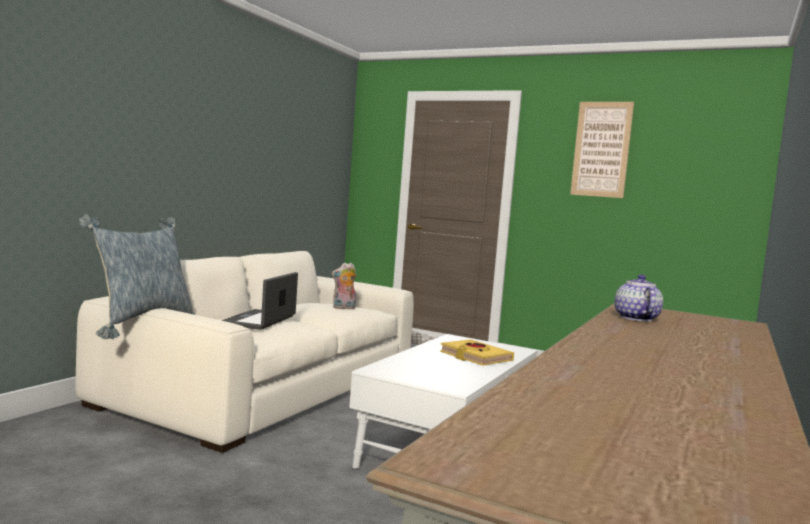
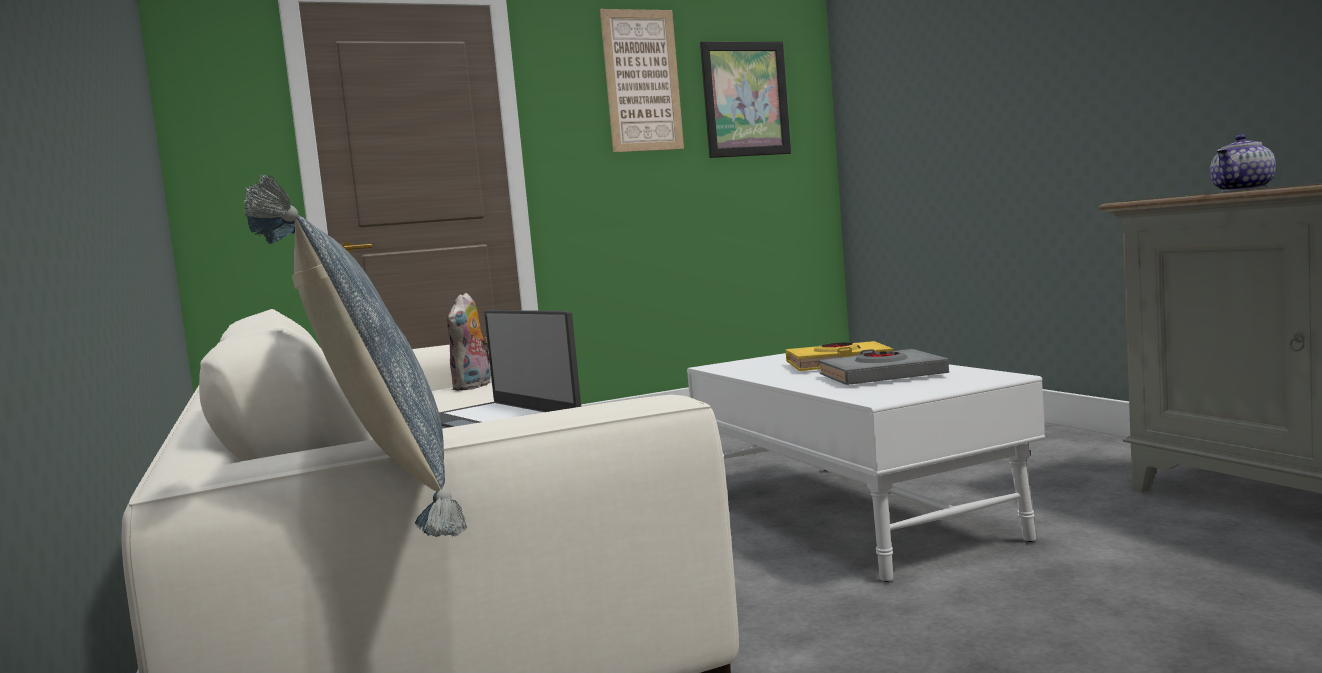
camera: 50 degrees left, 0 degrees up
(441, 367) = (882, 376): none -> grey book
(635, 318) = (1243, 189): teapot -> teapot turned 75 degrees counterclockwise
(685, 167) = (745, 99): none -> picture

